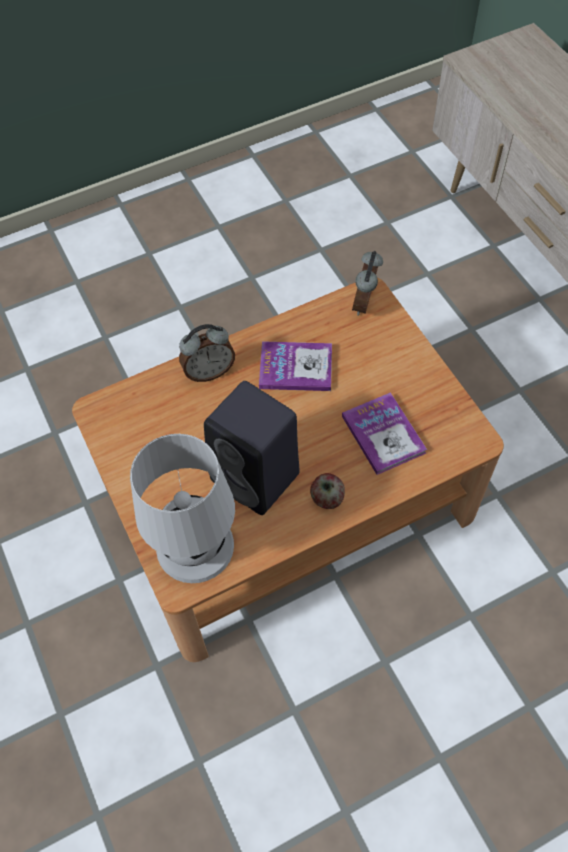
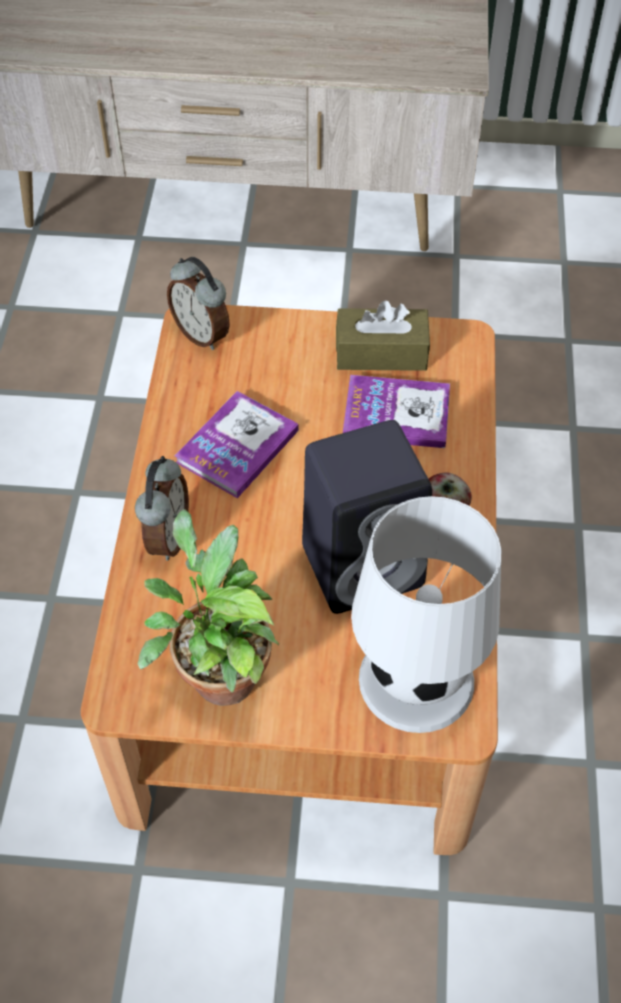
camera: 60 degrees left, 5 degrees down
(139, 445) = (218, 672): none -> potted plant
(426, 400) = (381, 353): none -> brown tissue box

